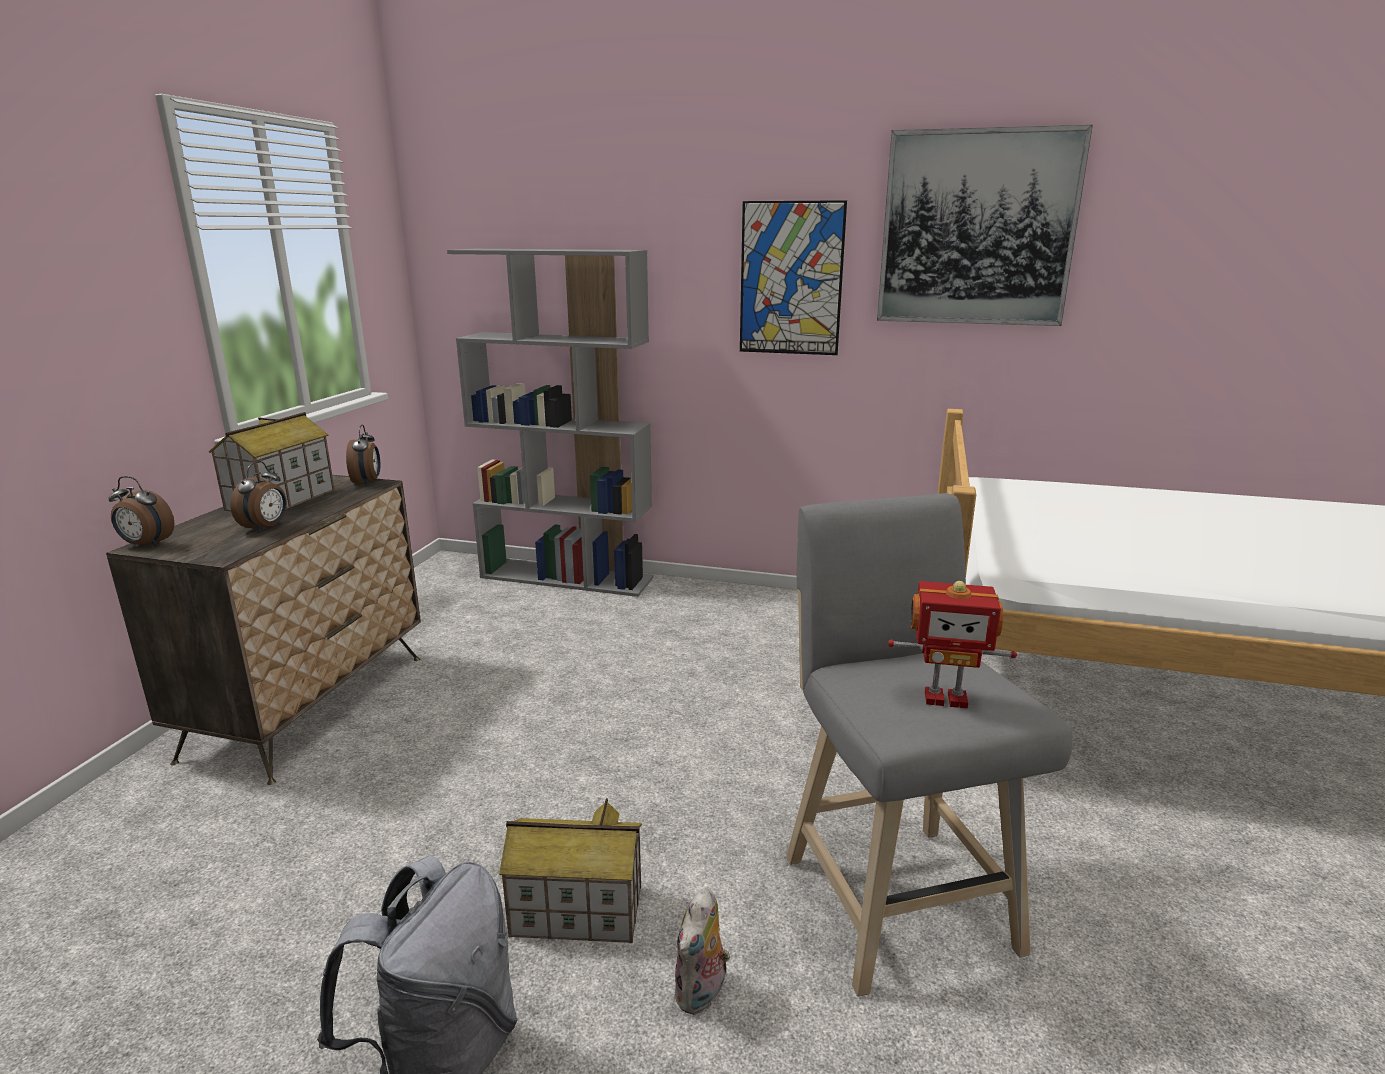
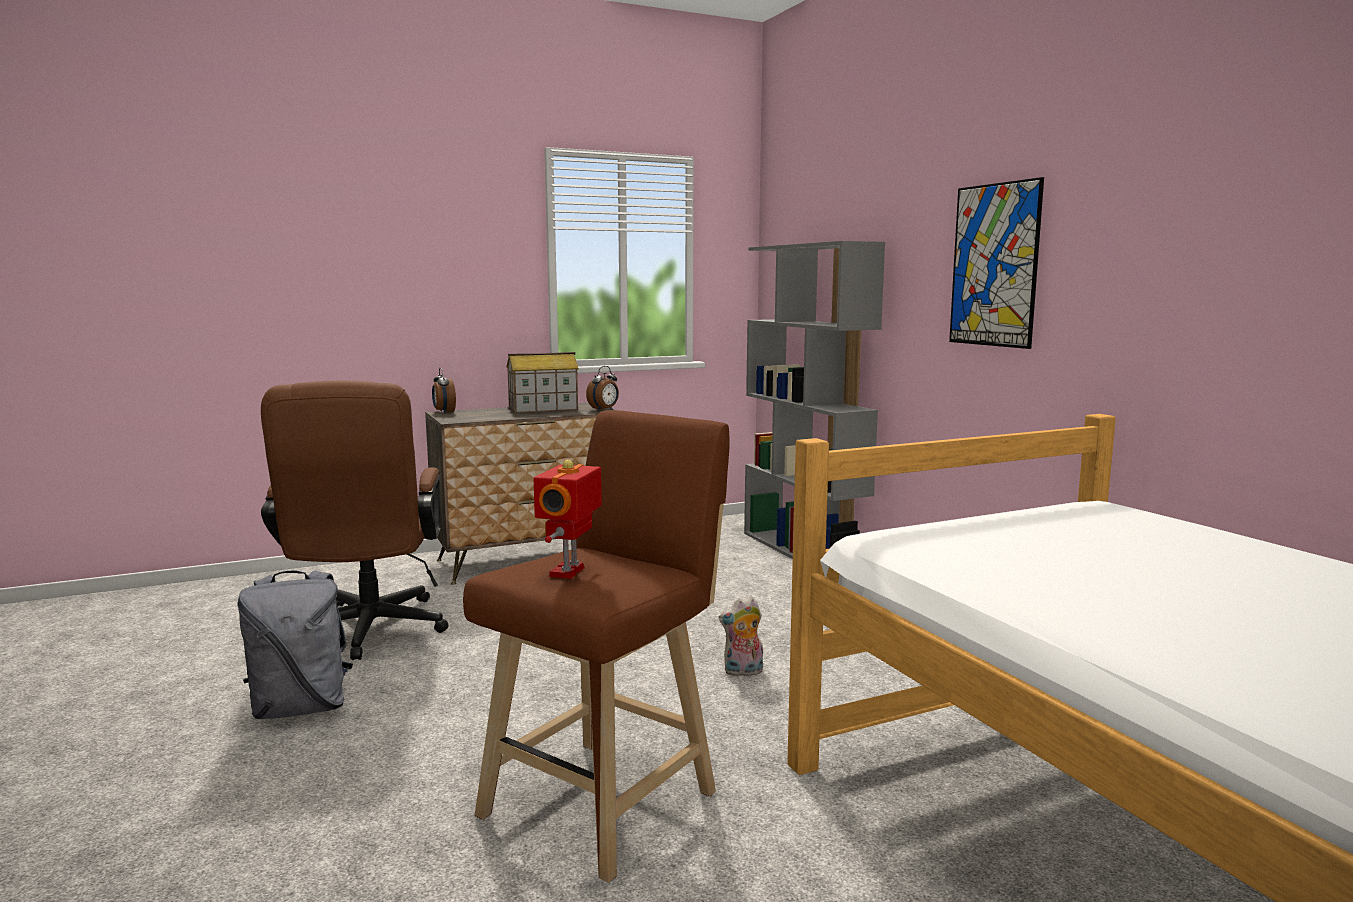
camera: 50 degrees right, 10 degrees down
(266, 528) = (500, 416): alarm clock -> none
(299, 913) = (367, 633): none -> brown office chair
(576, 911) = (448, 696): toy house -> none
(702, 993) = (421, 760): plush toy -> plush toy (743, 672)
(893, 893) = (607, 798): grey stool -> brown stool
(945, 697) = (569, 572): toy robot -> toy robot turned 45 degrees clockwise
(977, 229) = (1171, 196): picture -> none

